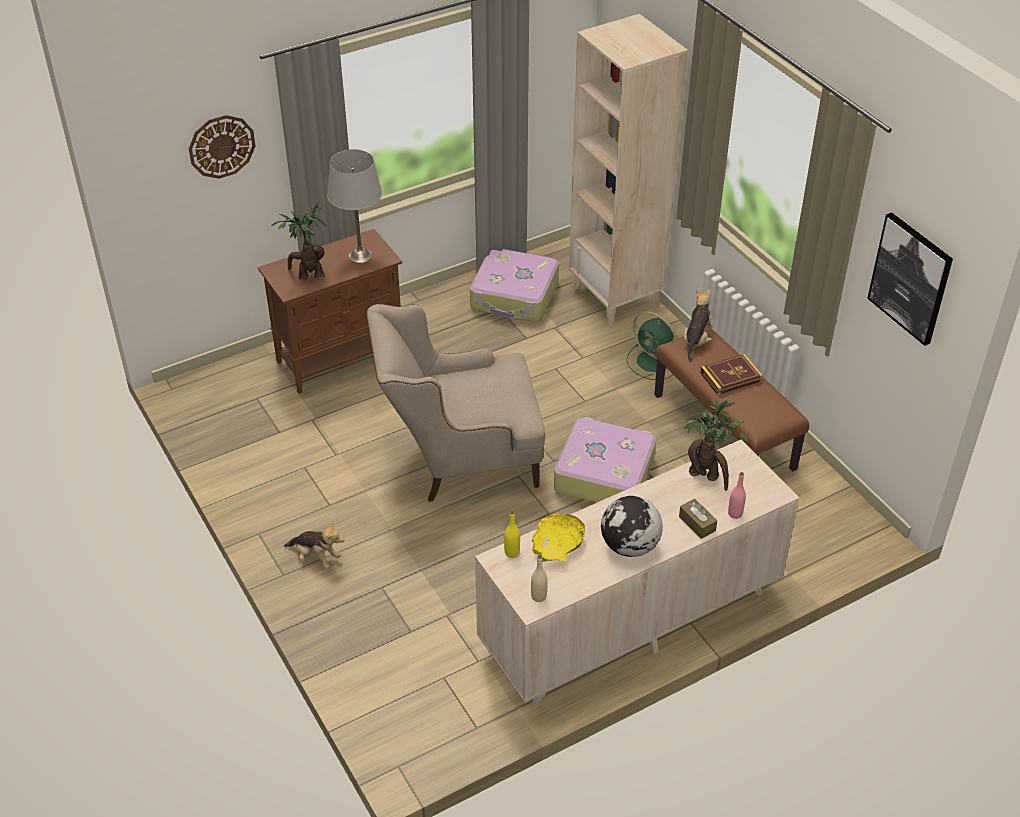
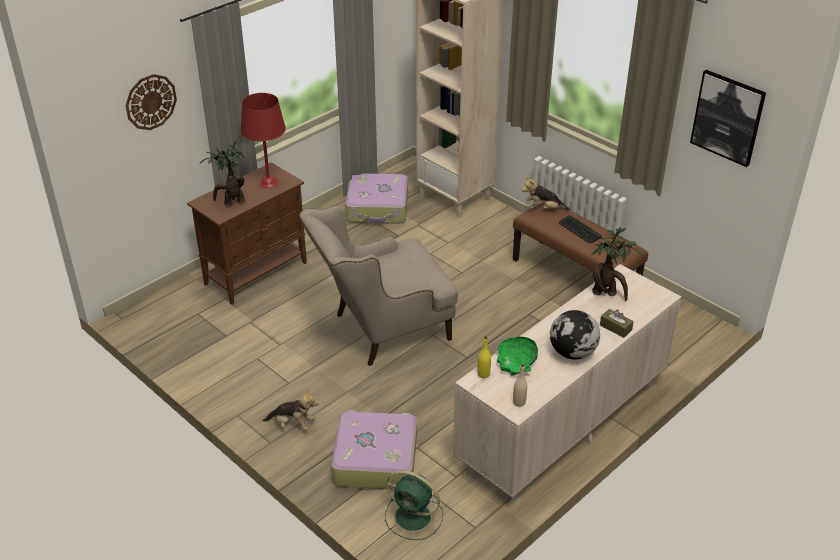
camera: 15 degrees left, 5 degrees down
(360, 255) = (268, 182): grey table lamp -> red table lamp
(557, 544) = (516, 362): yellow bowl -> green bowl
(604, 473) = (497, 321): suitcase -> suitcase (375, 459)
(654, 362) = (503, 237): green fan -> green fan (414, 517)
(696, 340) = (543, 209): plush toy -> plush toy turned 90 degrees counterclockwise
(730, 377) = (579, 230): book -> keyboard
(735, 514) = (640, 316): pink bottle -> none

